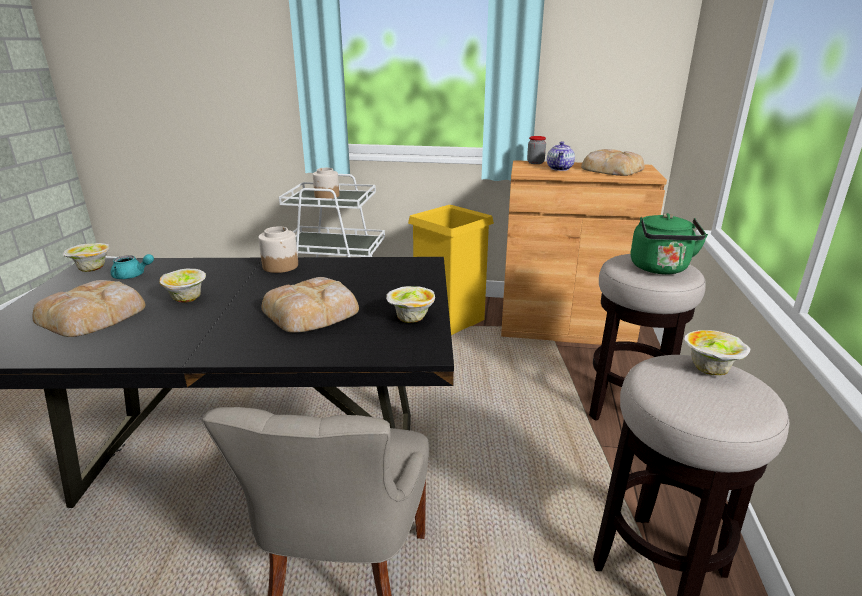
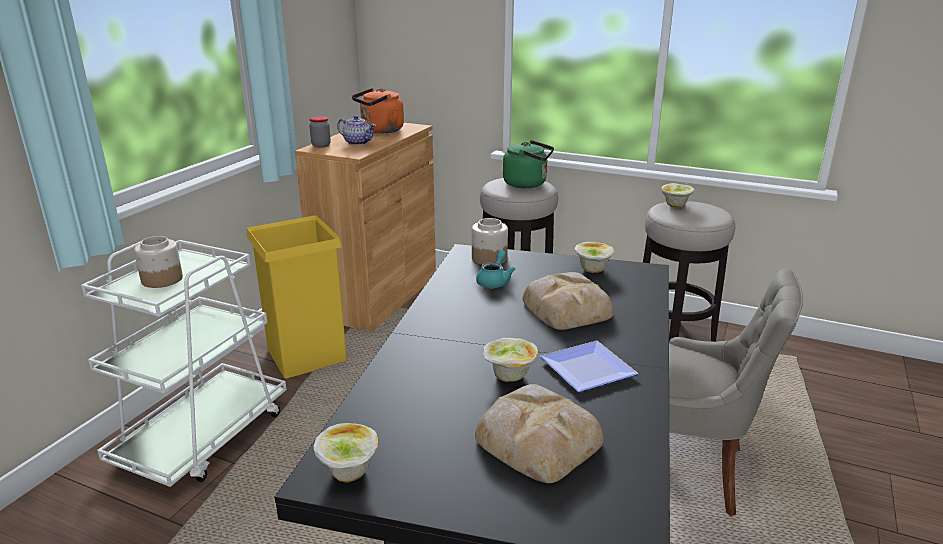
camera: 75 degrees left, 0 degrees up
(132, 276) = (405, 427): turquoise teapot -> turquoise teapot (494, 281)
(189, 329) = (591, 370): none -> plate
(281, 266) = (432, 321): jar -> jar (489, 258)
(611, 169) = (380, 131): bread -> orange kettle

